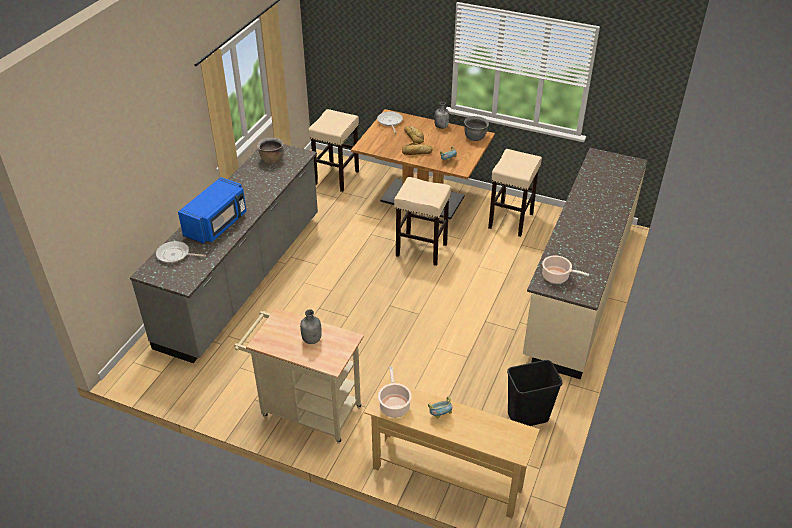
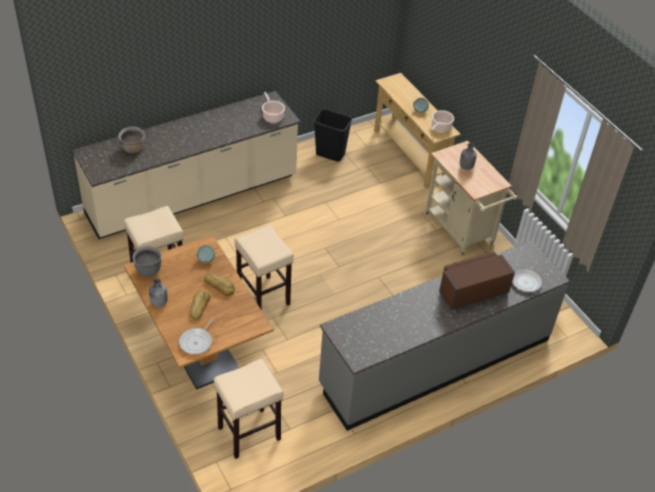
camera: 145 degrees left, 5 degrees up
(217, 224) = (472, 291): blue microwave -> brown microwave
(272, 160) = (370, 339): brown cooking pot -> brown cooking pot (133, 149)

